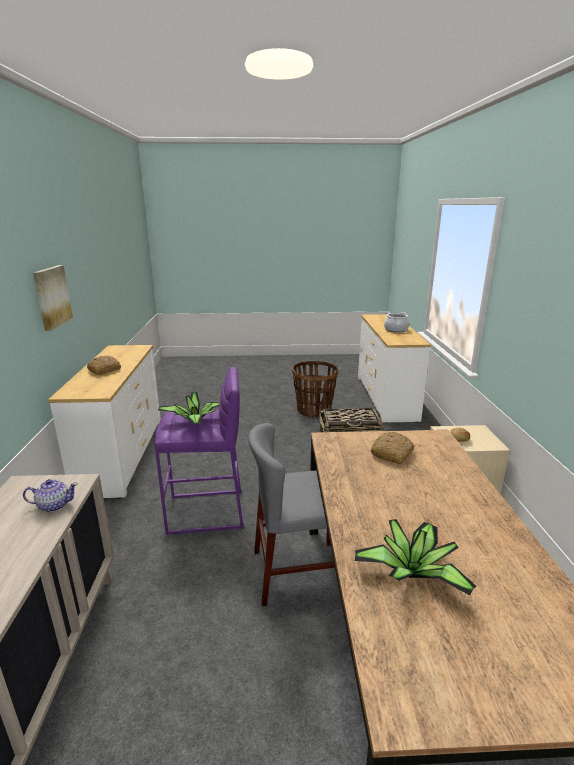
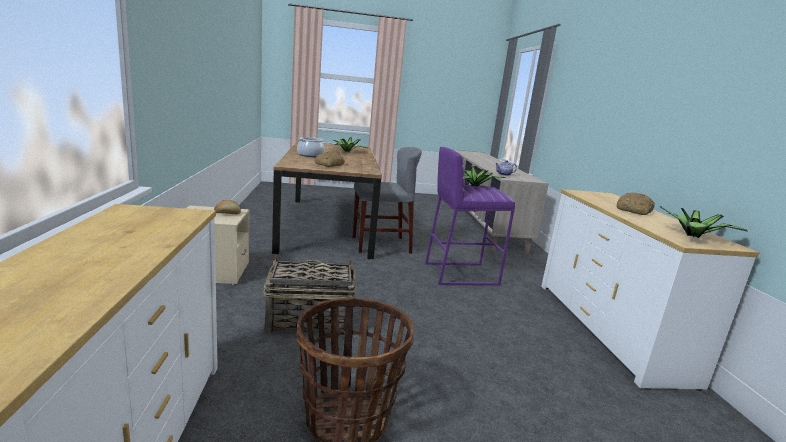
camera: 175 degrees right, 5 degrees down
(52, 296) = (678, 115): picture -> none
(123, 351) = (694, 236): none -> potted plant
(396, 330) = (97, 249): cooking pot -> cooking pot (310, 155)

